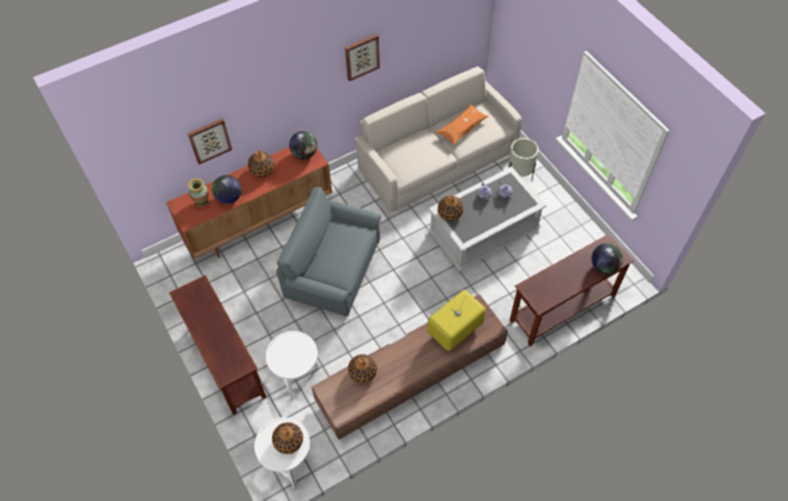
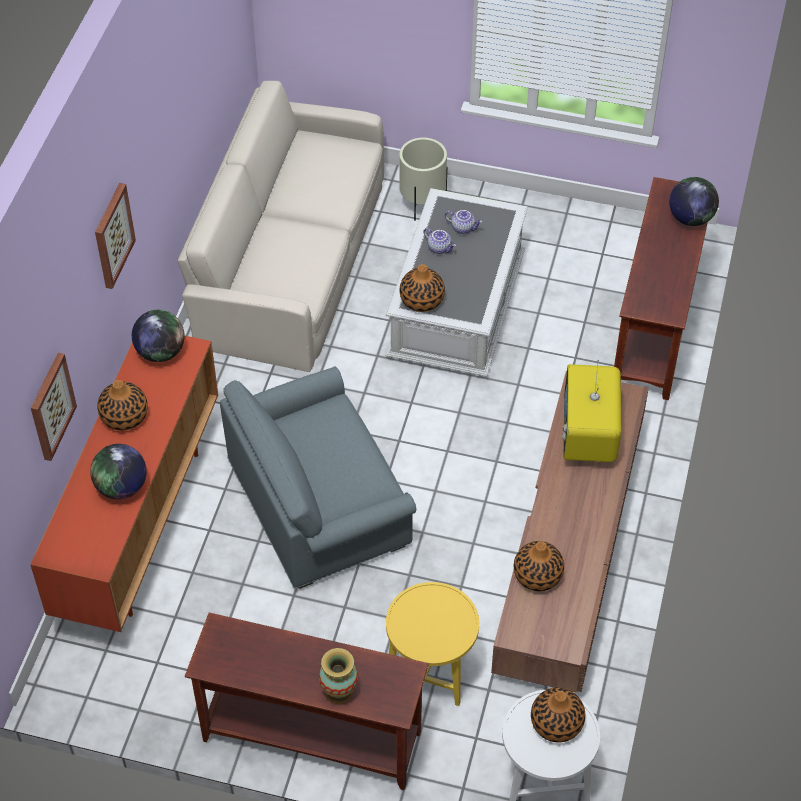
camera: 45 degrees left, 5 degrees down
(202, 201) = (86, 522): vase -> vase (339, 691)
(297, 376) = (431, 670): white side table -> yellow side table
(361, 56) = (159, 141): picture -> picture (112, 235)
(461, 128) = (310, 184): orange pillow -> none

